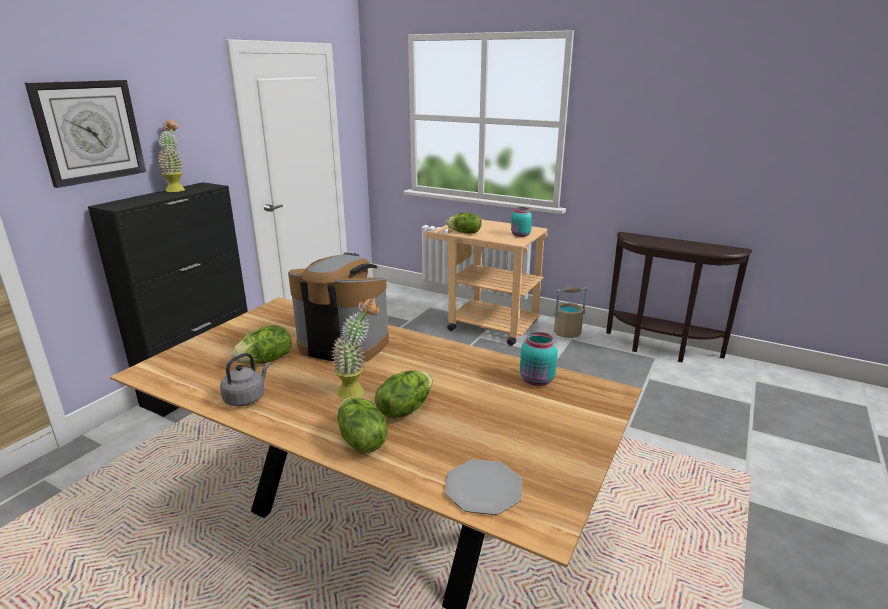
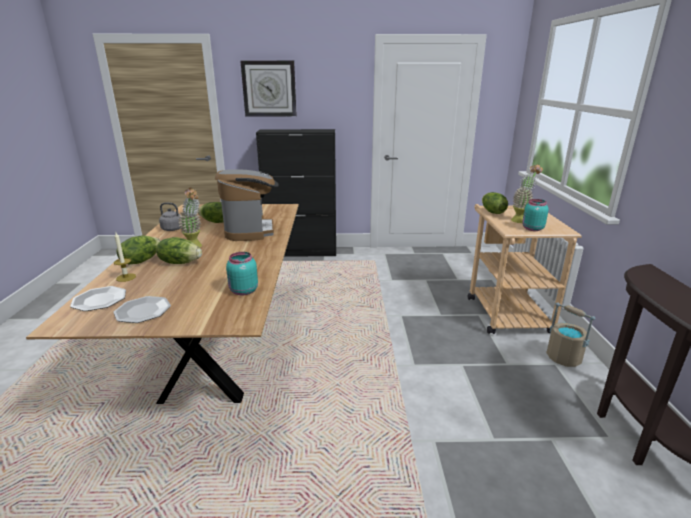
camera: 60 degrees right, 0 degrees up
(177, 189) = (311, 129): potted plant -> potted plant (521, 220)
(417, 459) = (126, 277): none -> candle
(545, 453) = (143, 311): none -> plate

